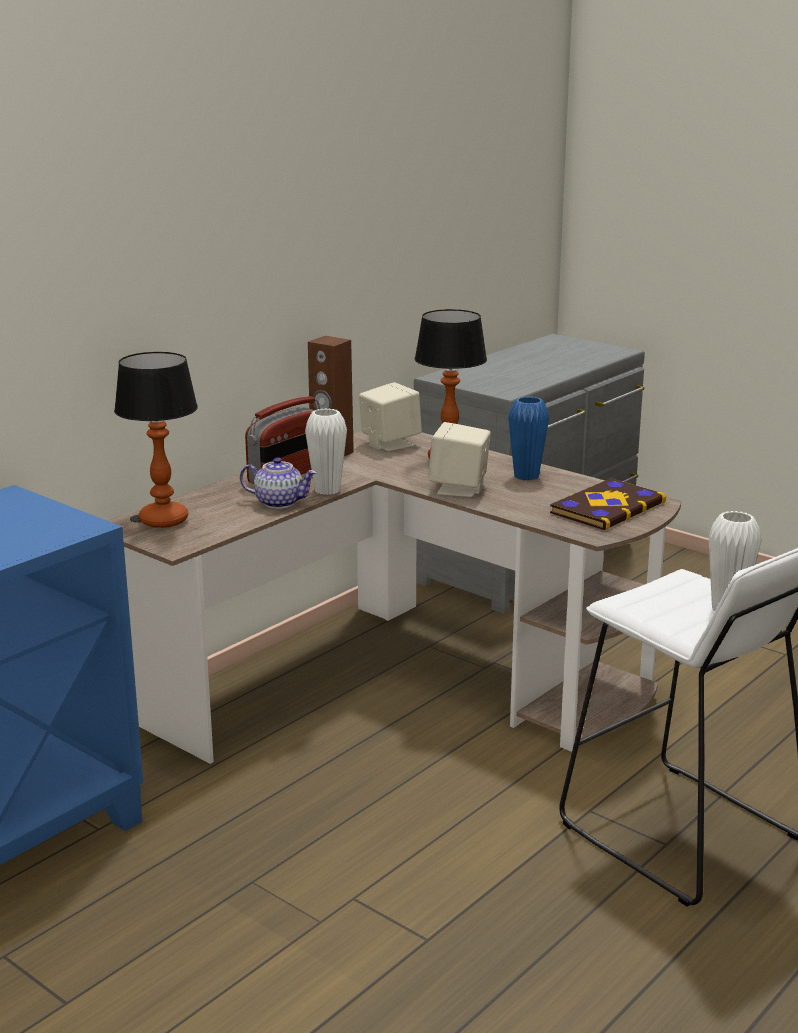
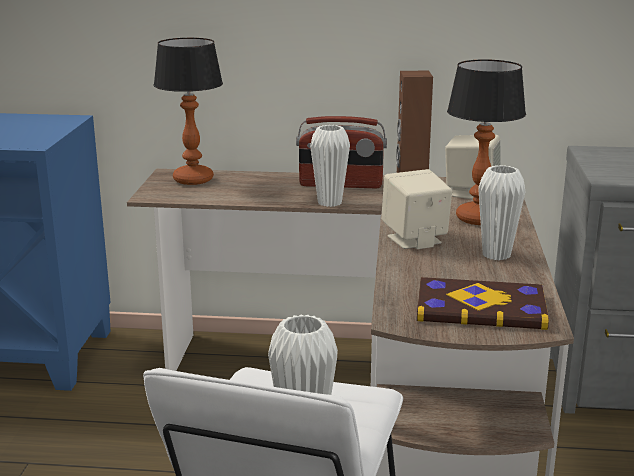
camera: 55 degrees right, 0 degrees up
(278, 502) = (280, 197): teapot -> none
(526, 476) = (496, 255): blue vase -> white vase

